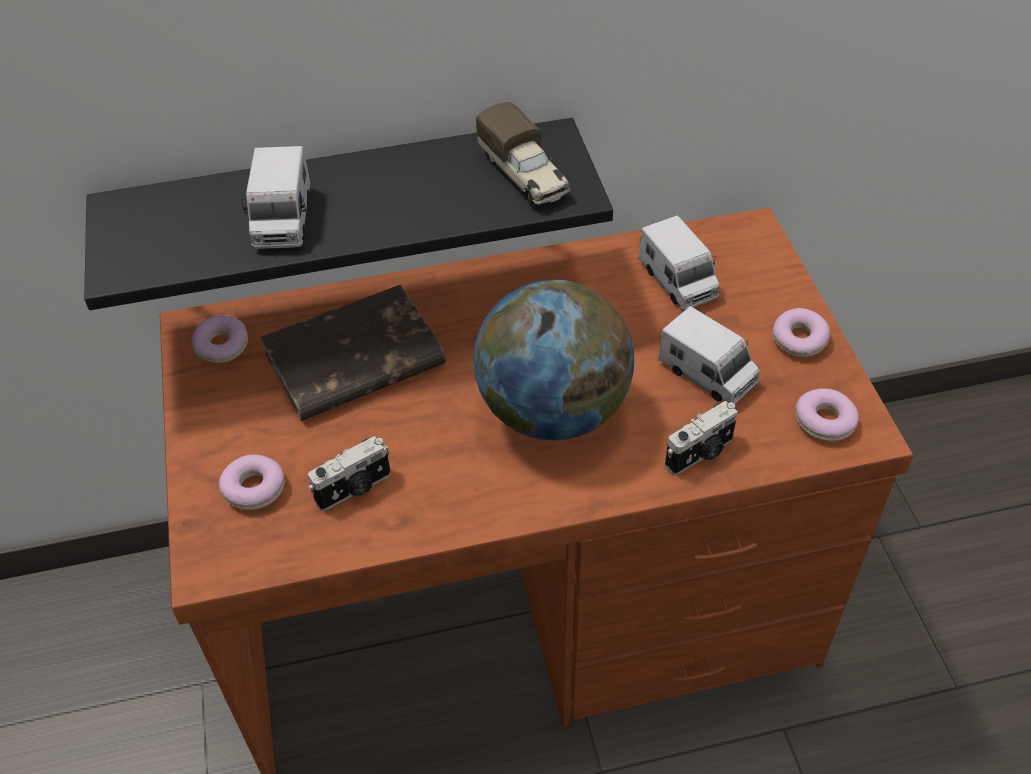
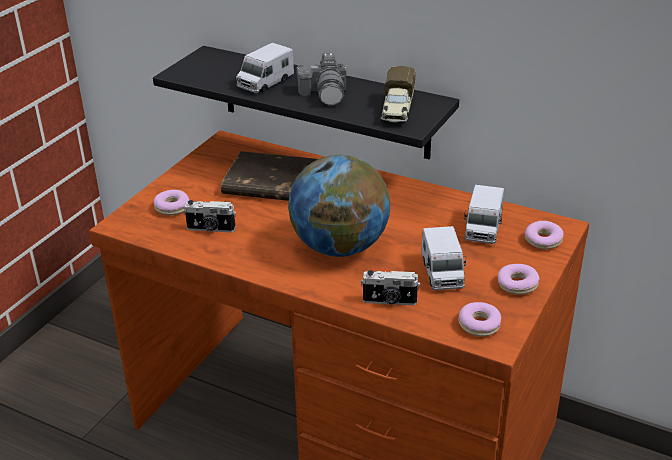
camera: 40 degrees right, 15 degrees down
(221, 346) = (227, 152): donut -> donut (543, 240)
(395, 195) = (325, 94): none -> camera

